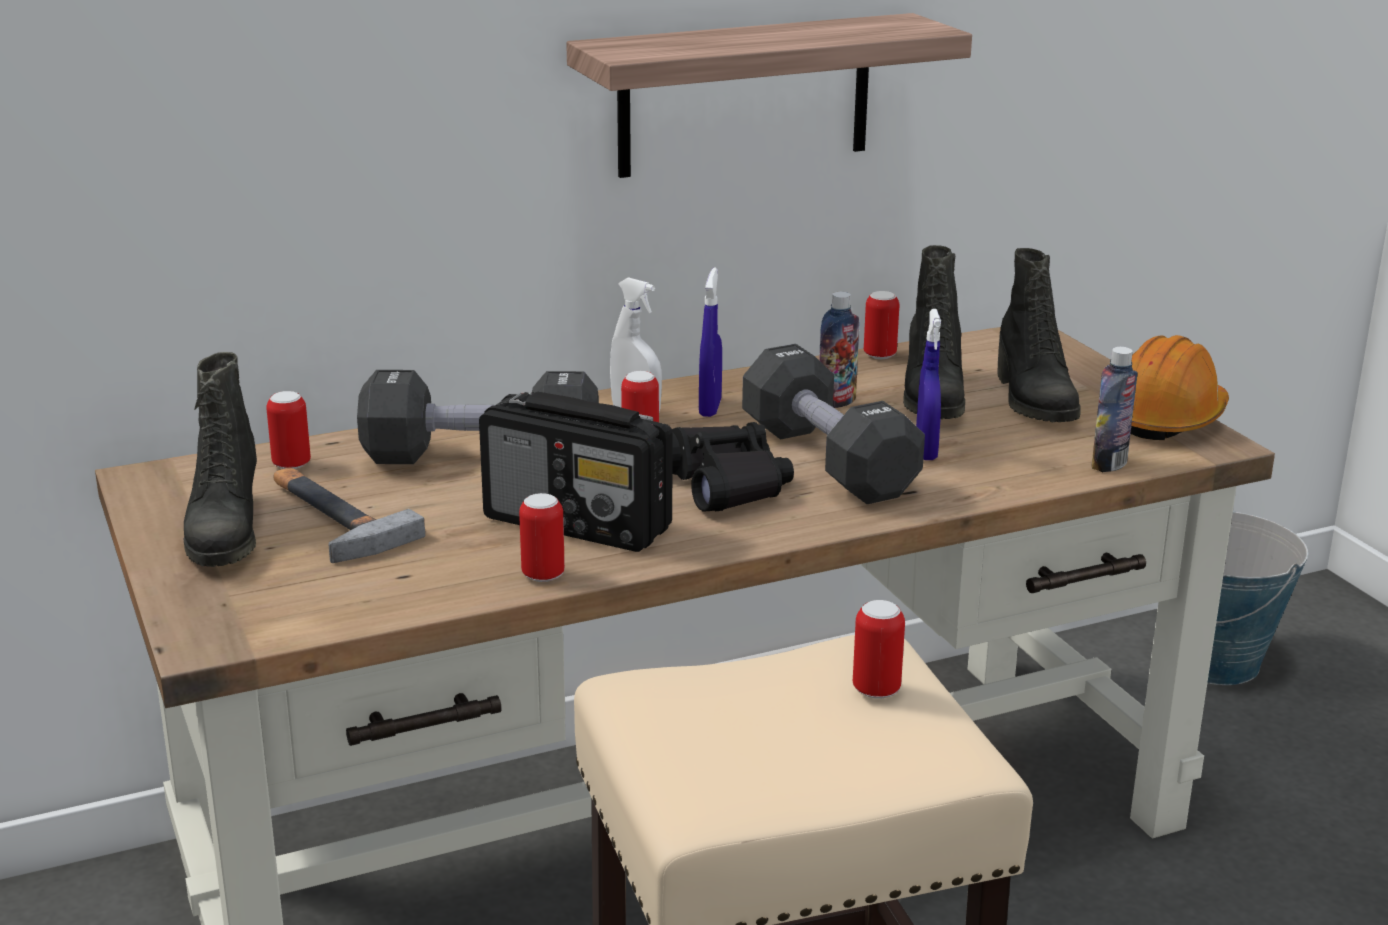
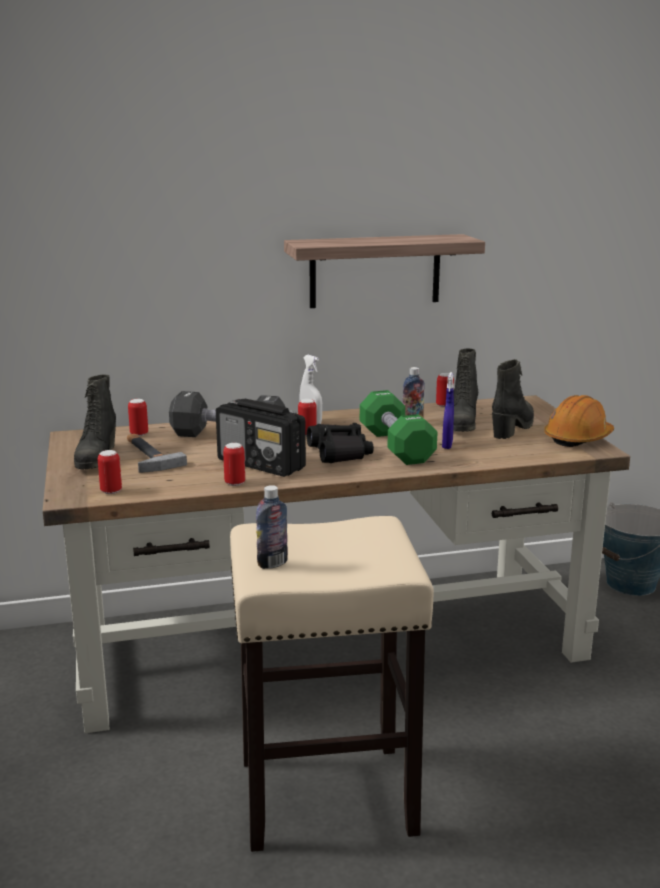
camera: 10 degrees right, 5 degrees down
(710, 408) = (348, 422): blue spray bottle -> none
(828, 460) = (396, 446): black dumbbell -> green dumbbell
(876, 690) = (373, 538): can -> can (111, 491)
(1032, 400) = (513, 427): black boot -> black boot turned 150 degrees counterclockwise
(1109, 464) = (539, 455): bottle -> bottle (272, 563)

